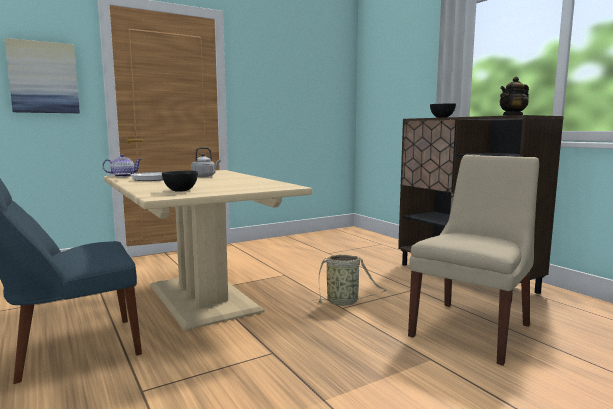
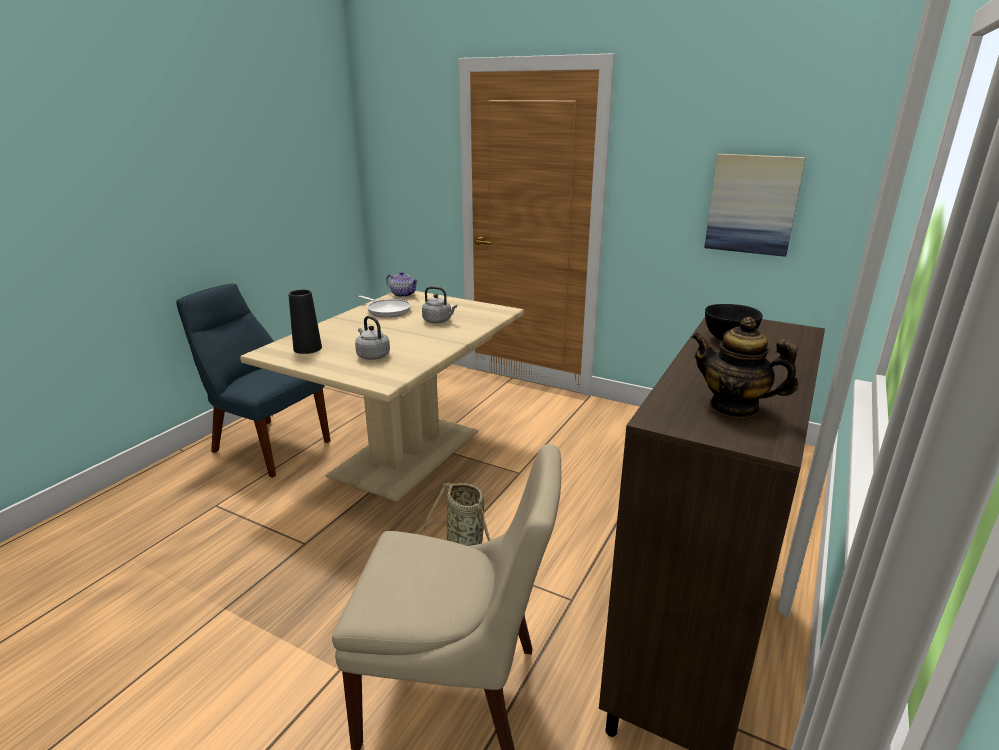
camera: 60 degrees right, 15 degrees up
(43, 77) = (411, 165): picture -> picture (752, 204)
(181, 191) = (307, 348): black bowl -> black vase
(236, 185) = (372, 355): none -> grey kettle

